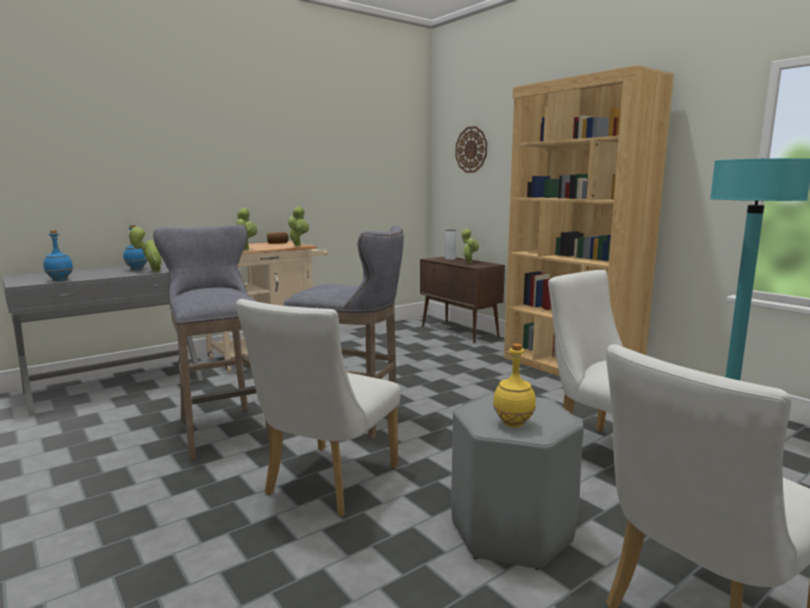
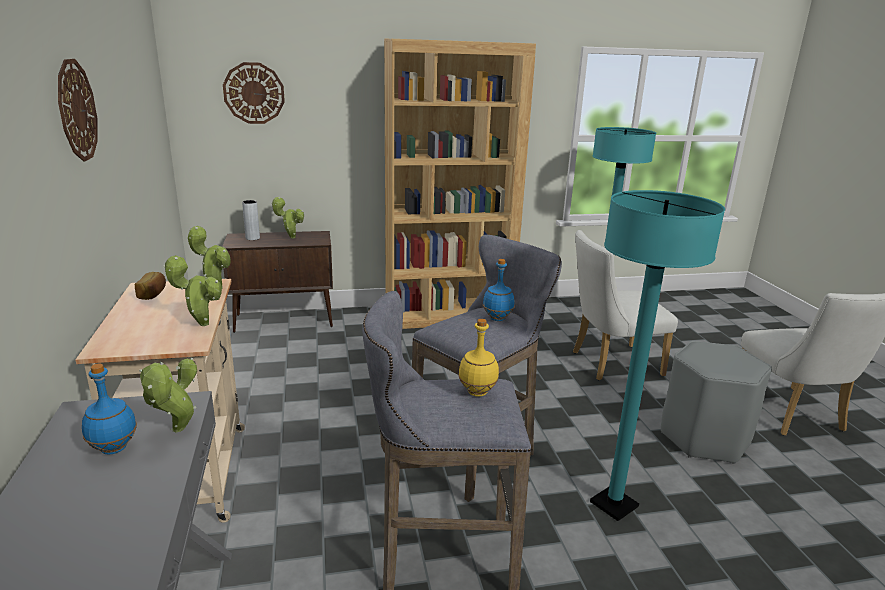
camera: 65 degrees left, 10 degrees up
(59, 280) = (137, 553): blue bottle -> blue bottle (497, 319)
(266, 138) = (76, 110): none -> wall clock
(326, 485) = (614, 504): white chair -> turquoise floor lamp
(513, 424) = (744, 366): yellow bottle -> yellow bottle (478, 392)

